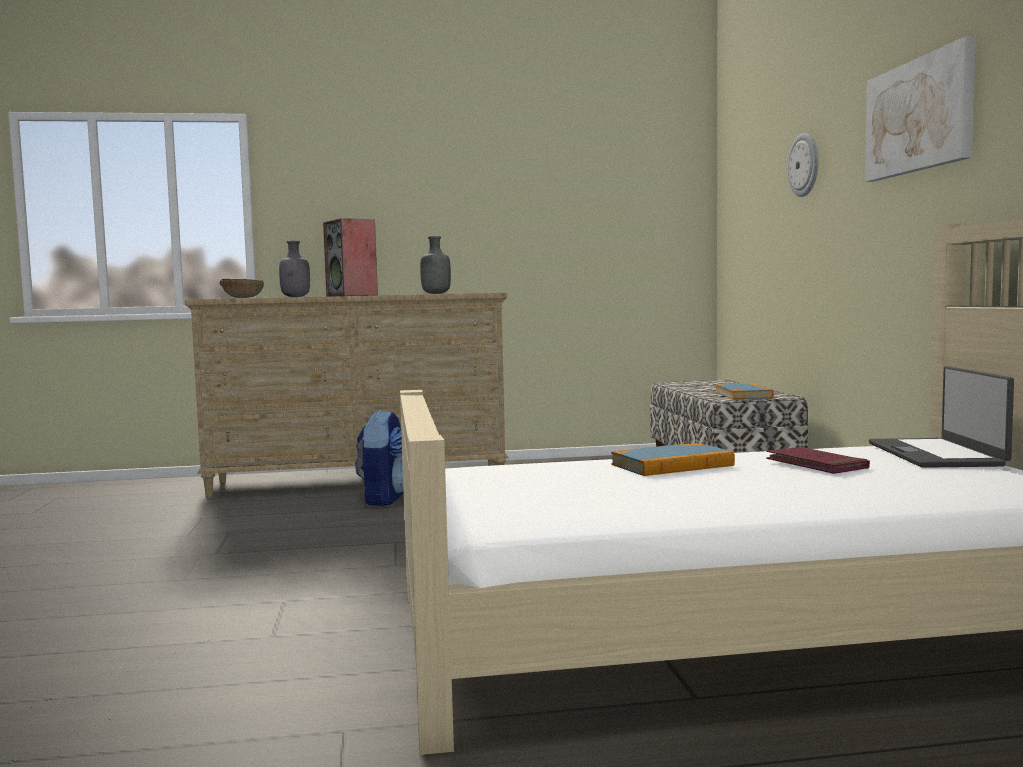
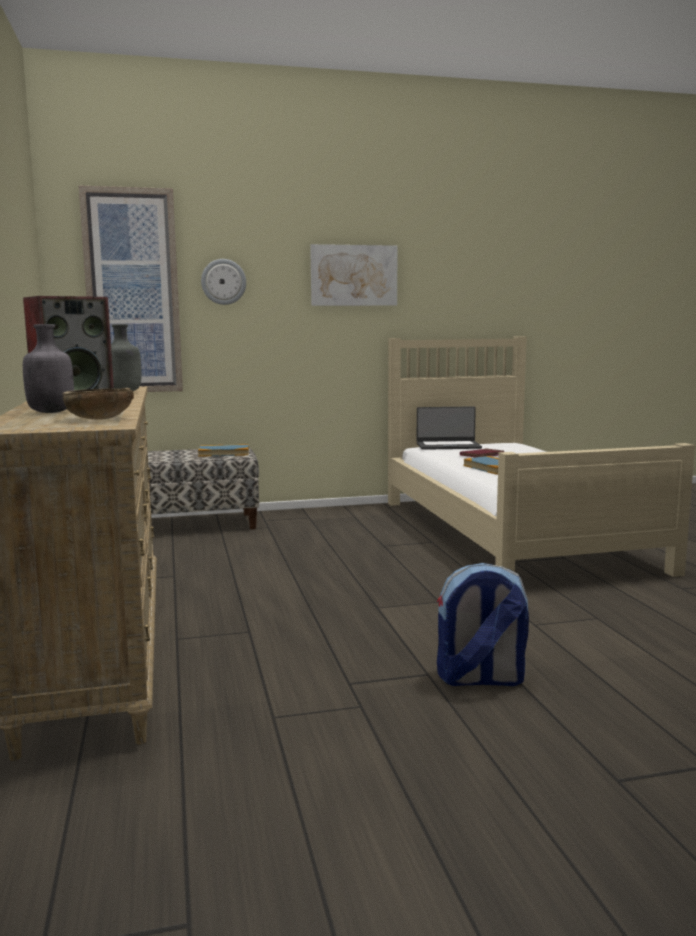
camera: 95 degrees left, 5 degrees up
(384, 498) = (206, 627): backpack -> backpack (480, 679)
(752, 194) = (132, 292): none -> picture

